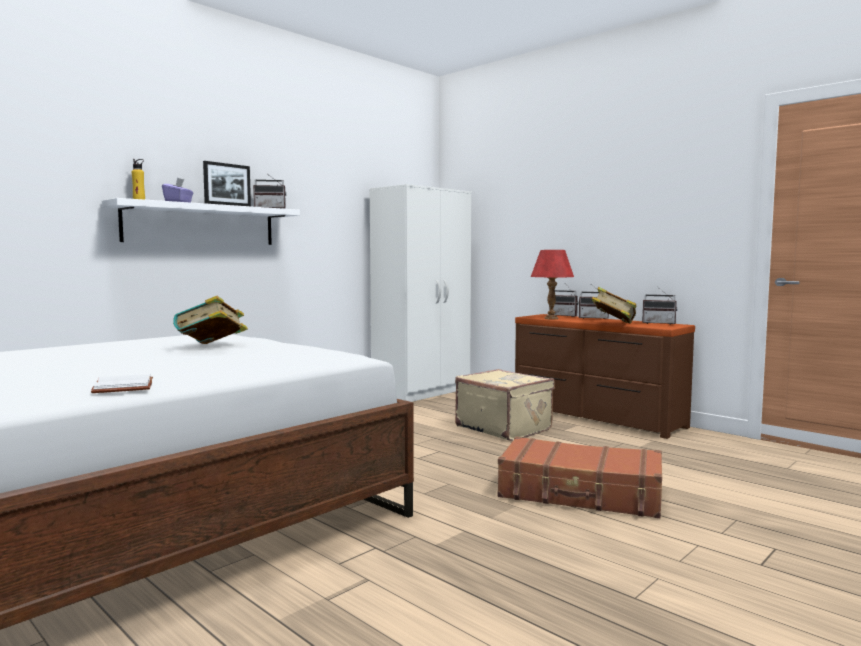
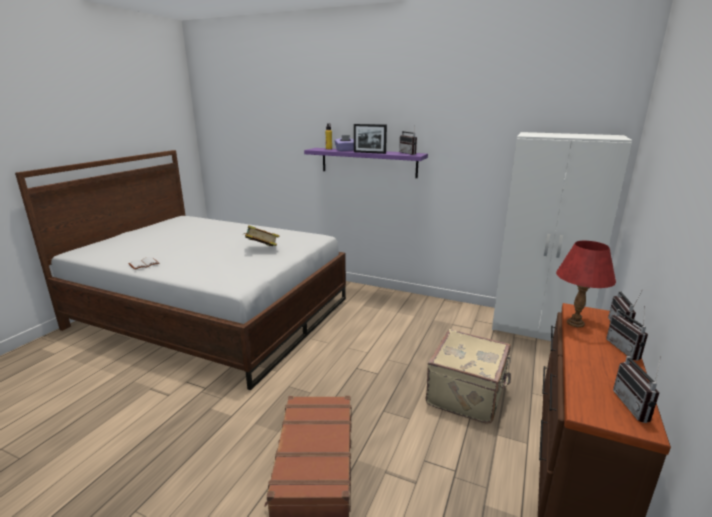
camera: 70 degrees right, 15 degrees up
(201, 225) = (368, 162): white shelf -> purple shelf
(613, 324) = (574, 368): book -> none

